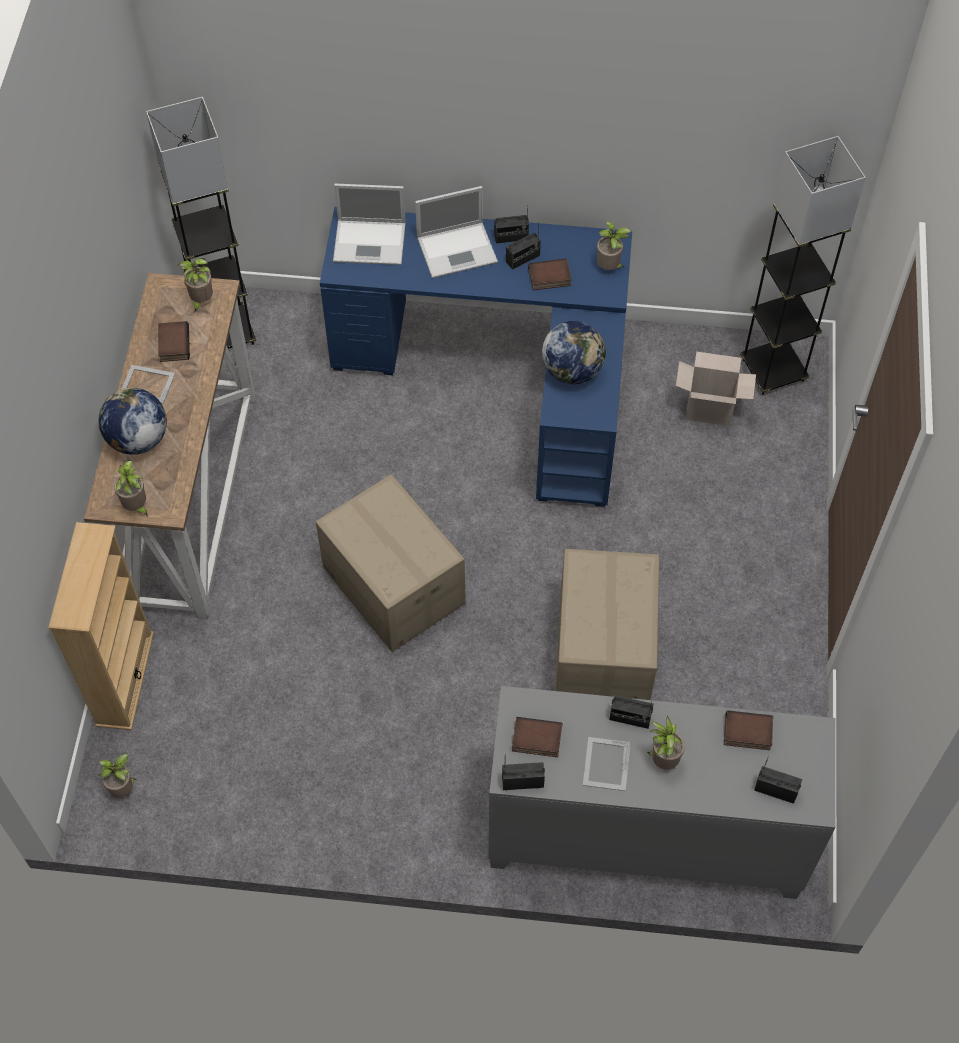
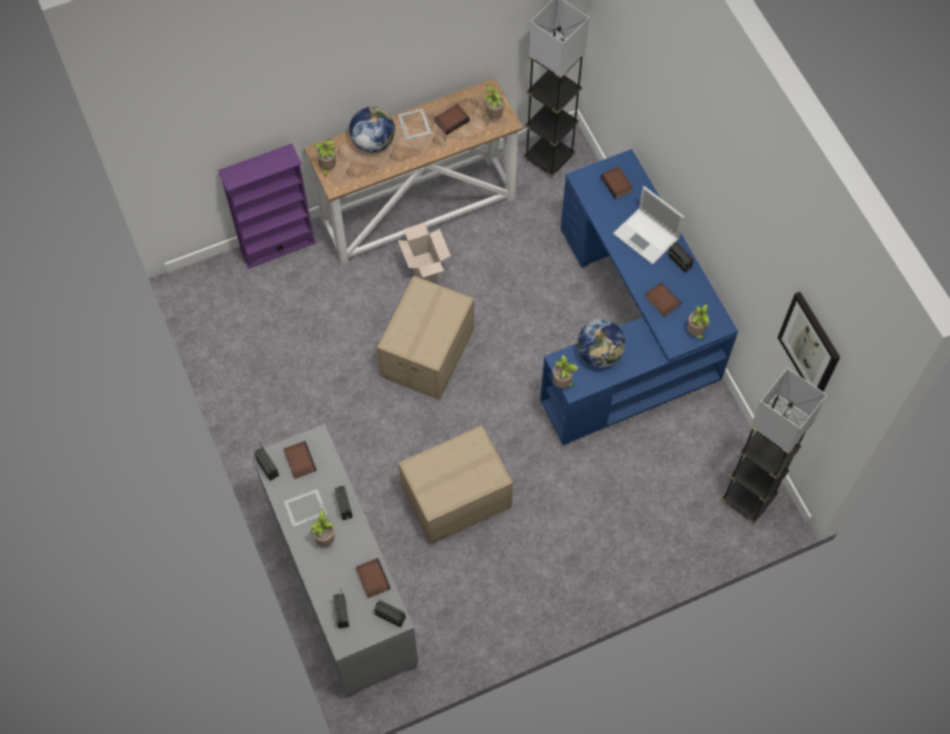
camera: 60 degrees right, 5 degrees up
(124, 679) = (277, 246): beige bookcase -> purple bookcase
(124, 789) = (210, 286): potted plant -> potted plant (563, 384)
(371, 242) = (617, 184): laptop -> book
(523, 259) = (666, 277): radio -> radio (390, 616)
(711, 409) = (687, 473): cardboard box -> cardboard box (426, 269)
(768, 122) = (810, 345): none -> picture

